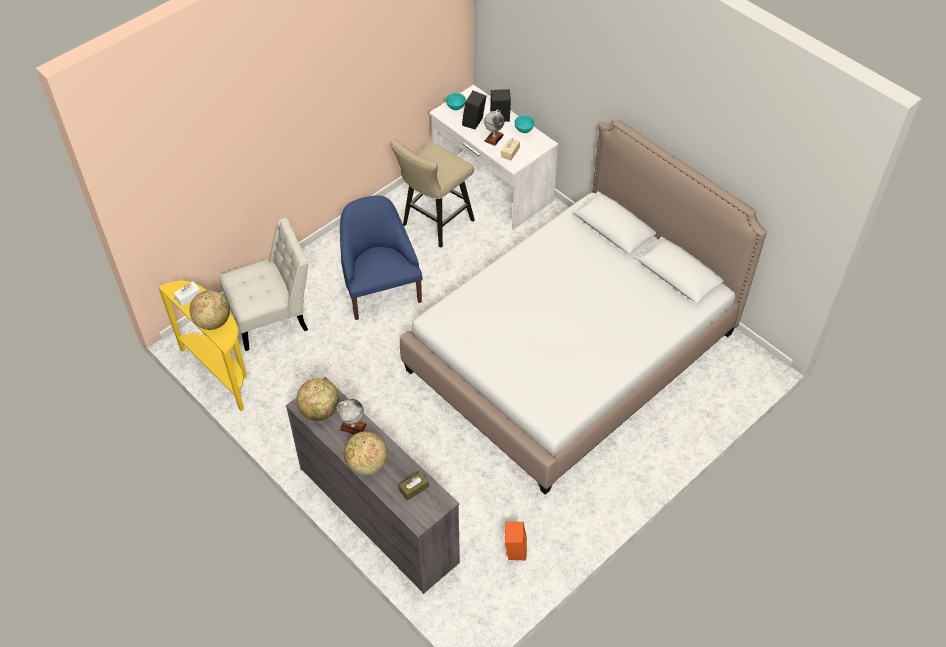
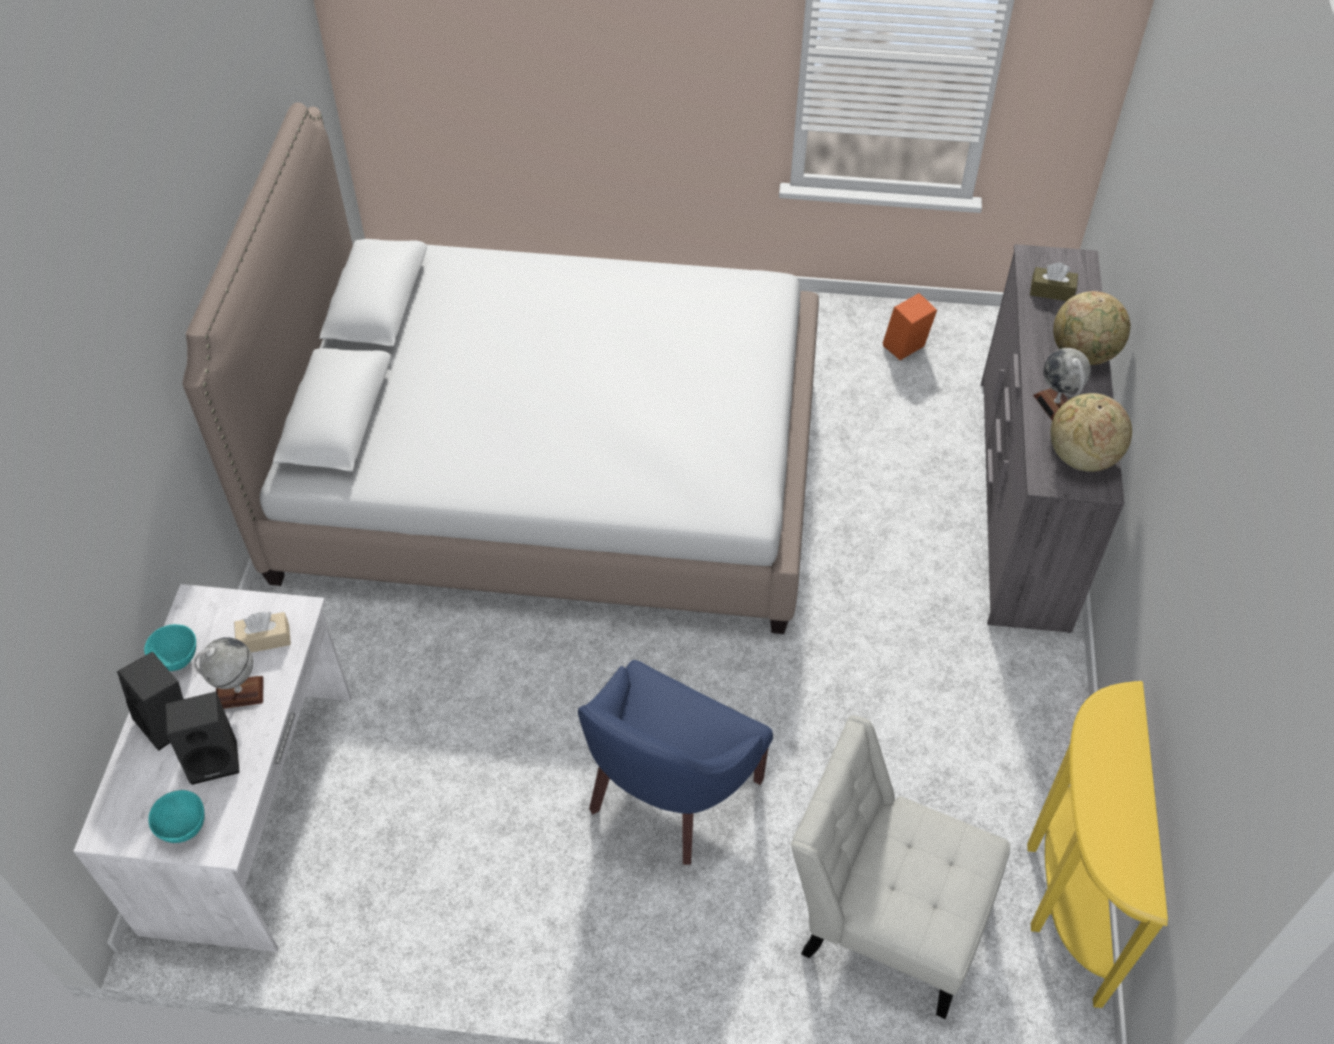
camera: 130 degrees left, 0 degrees up
(188, 297) = (1124, 840): white tissue box -> none
(213, 322) = (1117, 749): globe -> none
(434, 224) = (438, 829): beige stool -> none

